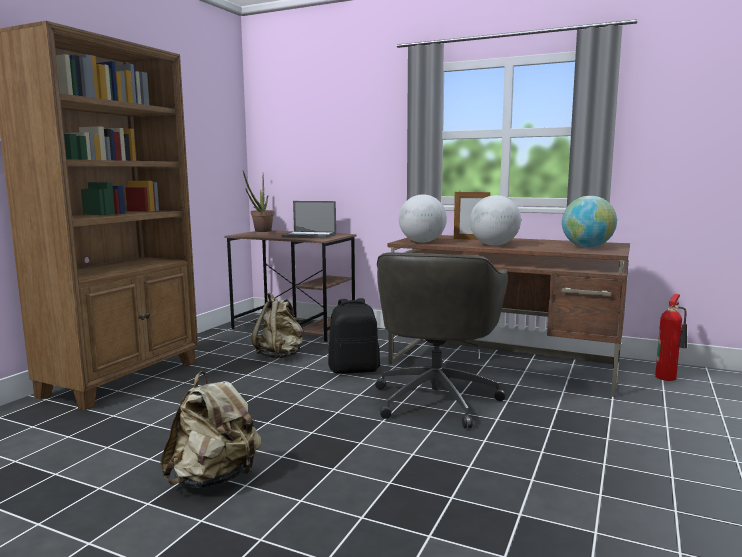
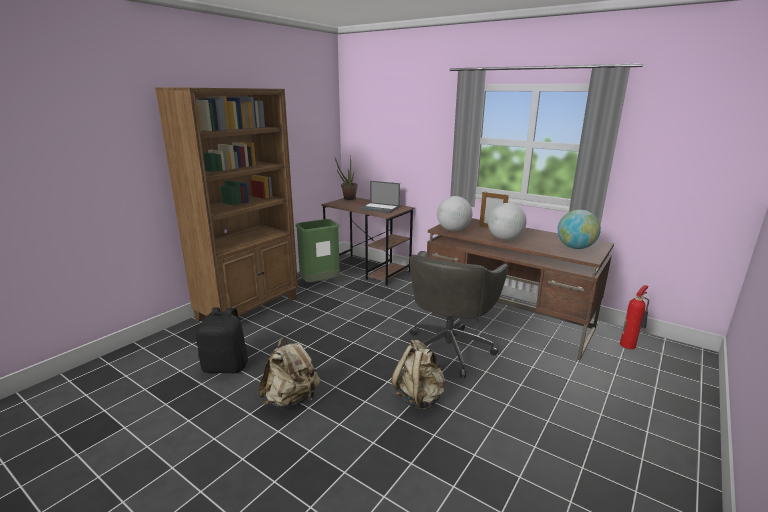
camera: 10 degrees right, 10 degrees up
(228, 345) = (320, 283): none -> green trash can
(280, 356) = (353, 297): beige backpack -> beige backpack (419, 397)
(354, 369) = (399, 314): black backpack -> black backpack (226, 366)

